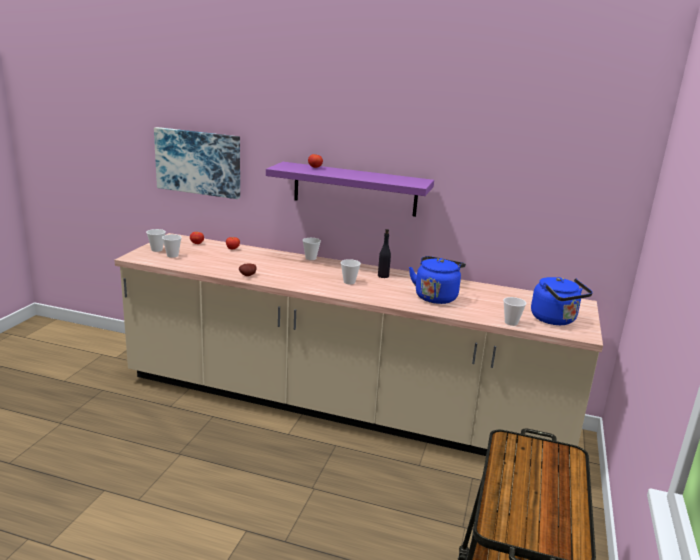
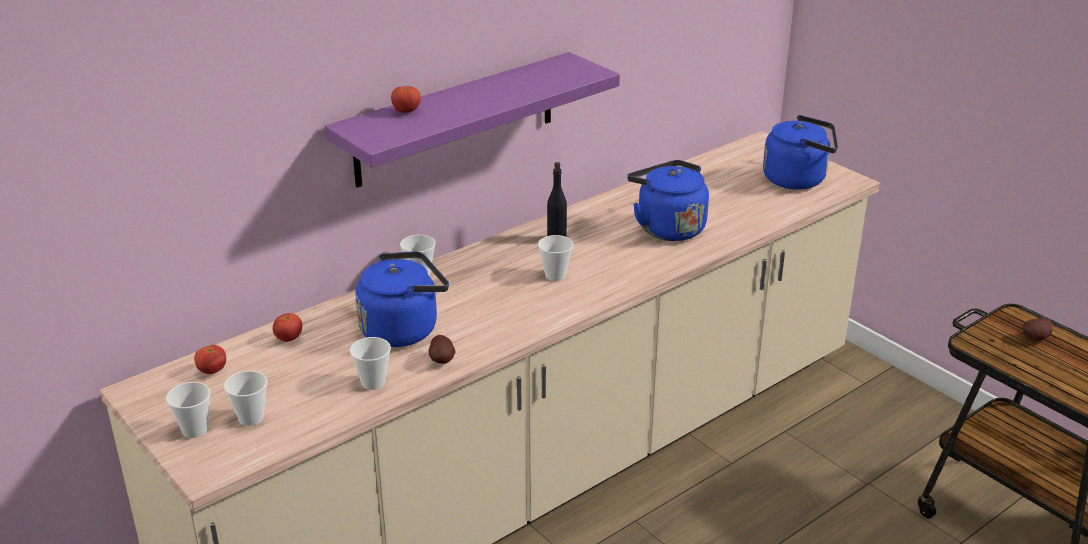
camera: 55 degrees left, 10 degrees up
(198, 162) = (140, 205): picture -> none
(264, 264) = (403, 329): none -> blue kettle
(511, 322) = (786, 210): cup -> cup (373, 382)
(552, 468) = (1036, 339): none -> potato

